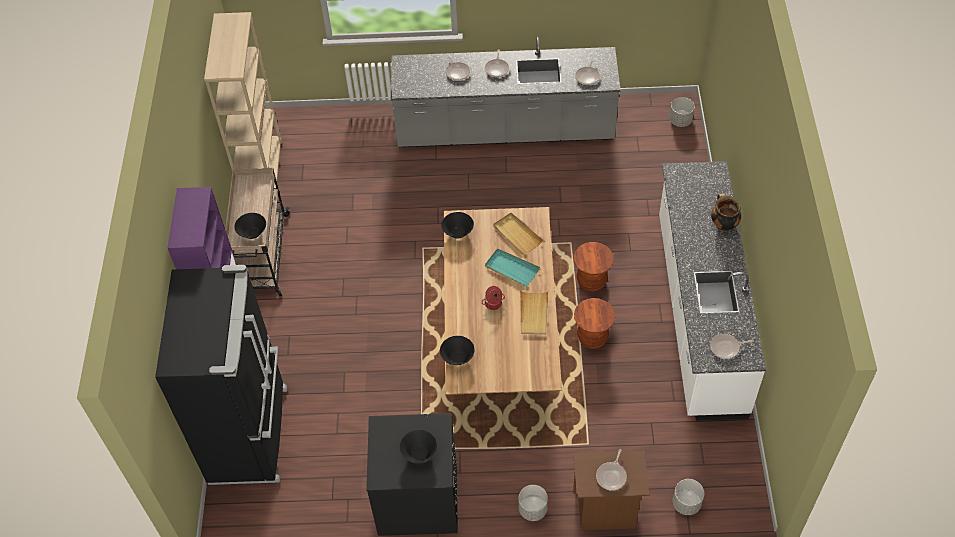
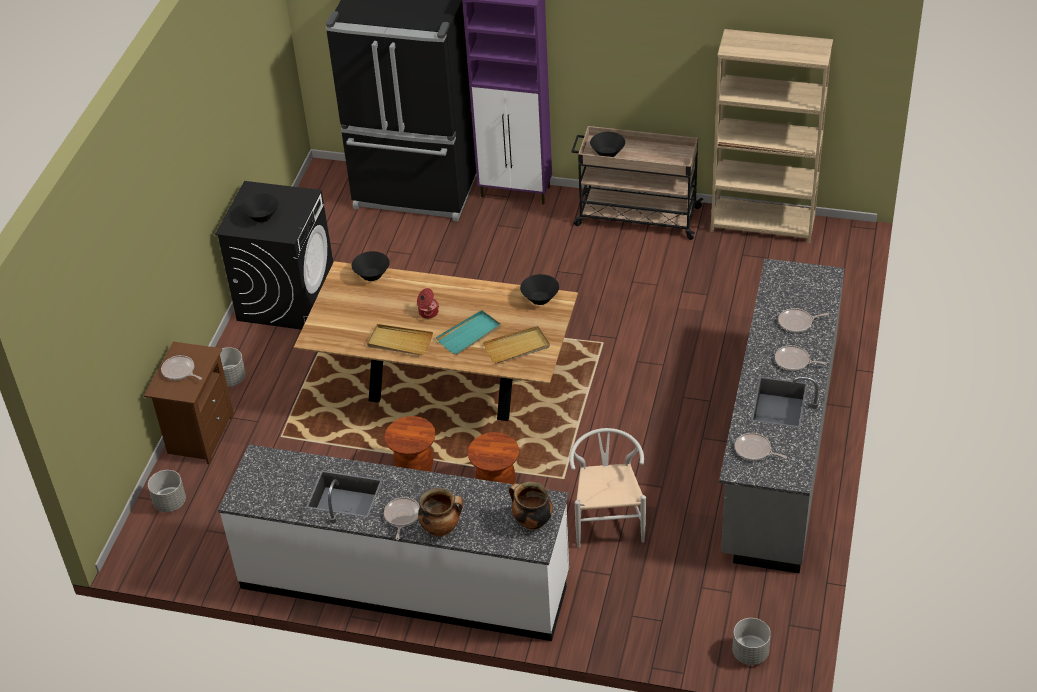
camera: 105 degrees right, 10 degrees down
(601, 209) = (608, 521): none -> white chair
(696, 177) = (531, 522): none -> cooking pot
(726, 348) = (263, 481): frying pan -> frying pan (402, 517)

